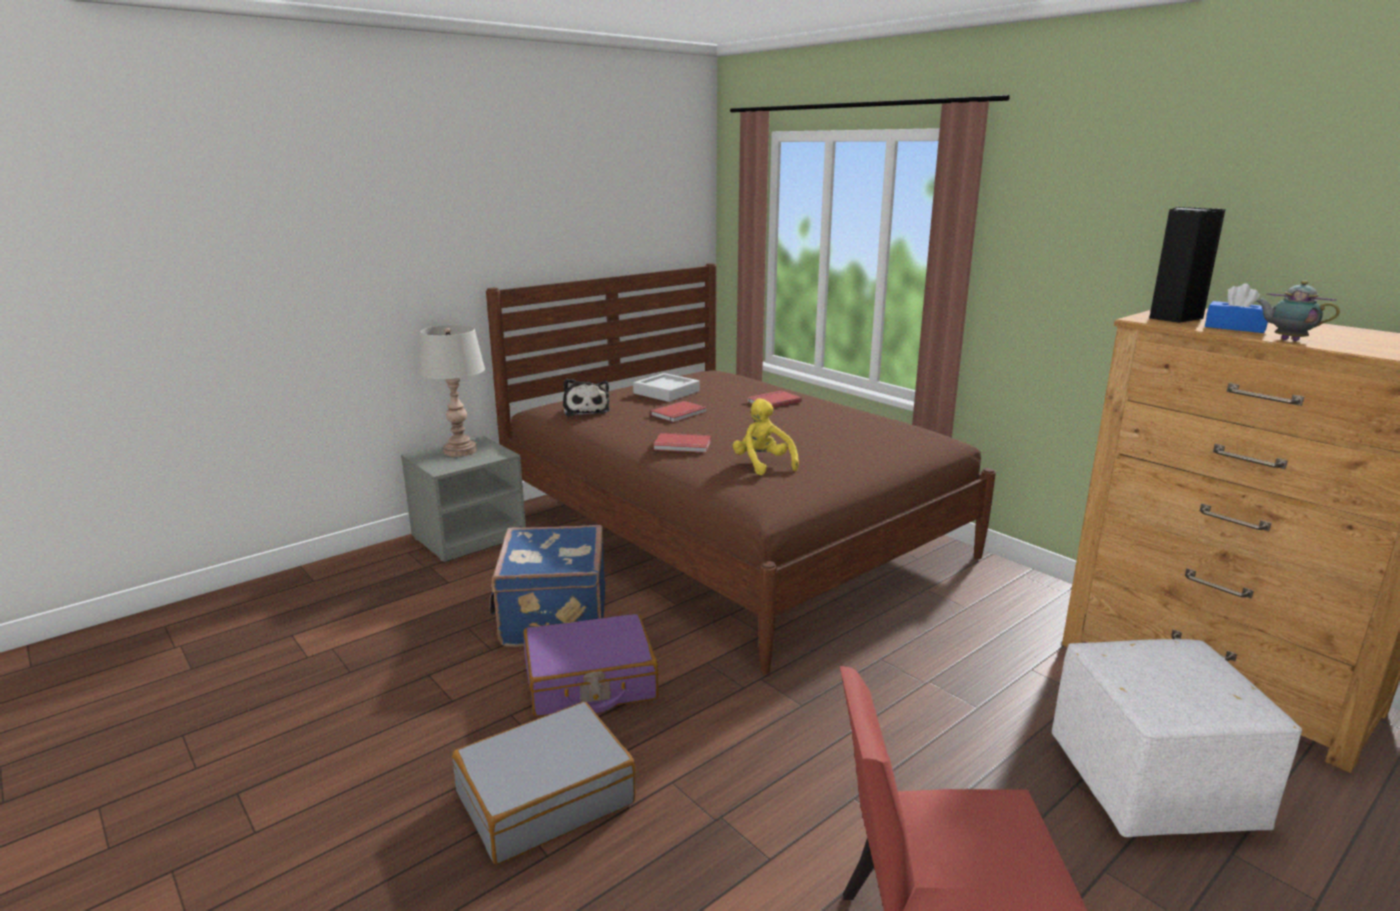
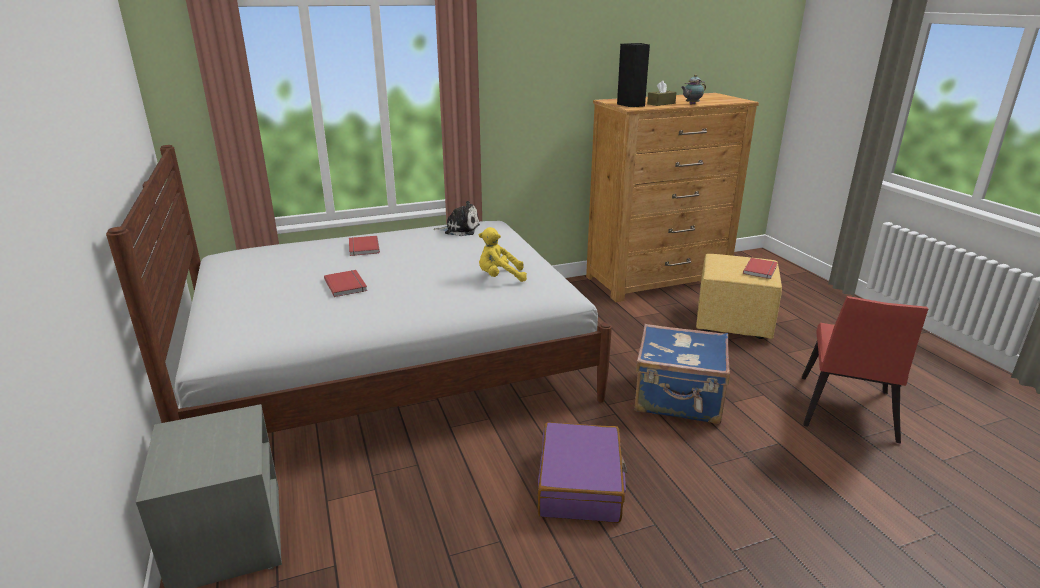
camera: 70 degrees left, 5 degrees up
(460, 451) = (192, 446): grey table lamp -> none
(545, 797) = (717, 530): grey suitcase -> none
(552, 617) = (466, 492): blue suitcase -> blue suitcase (678, 399)
(586, 410) = (267, 325): plush toy -> plush toy (459, 229)
(666, 392) = (272, 280): grey tray -> none
(682, 446) = (432, 297): red book -> red book (761, 270)
(730, 532) = (391, 367): brown bed -> white bed
(1155, 787) = (733, 322): white ottoman -> yellow ottoman
(1235, 327) = (661, 103): blue tissue box -> brown tissue box

